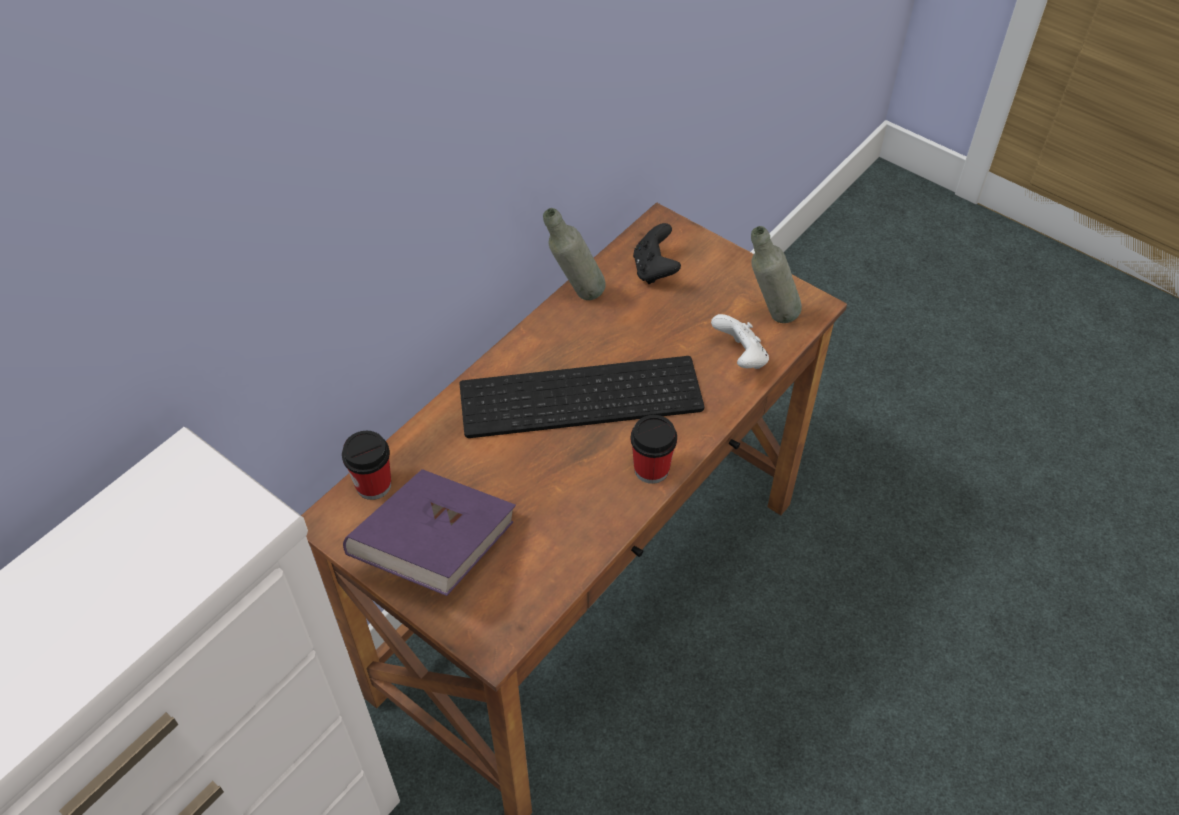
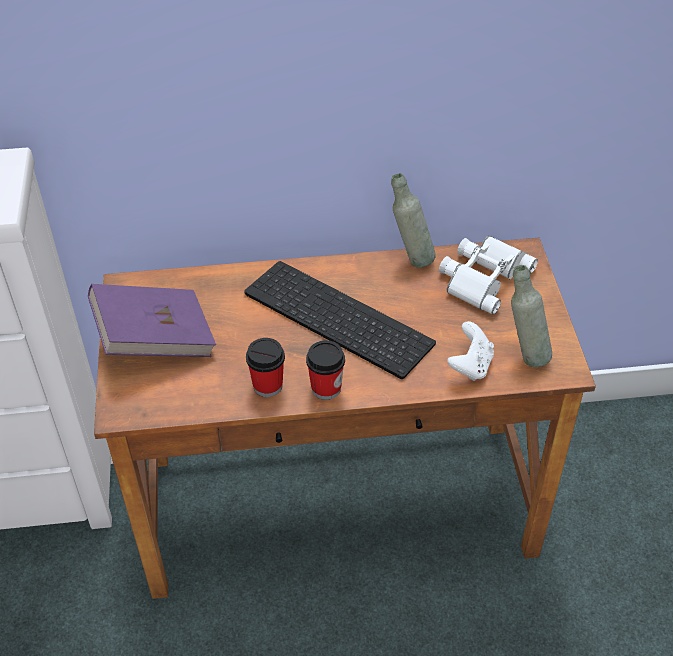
camera: 45 degrees right, 5 degrees down
(373, 485) = (167, 284): cup -> cup (268, 385)
(654, 270) = (482, 276): black game controller -> white binoculars

